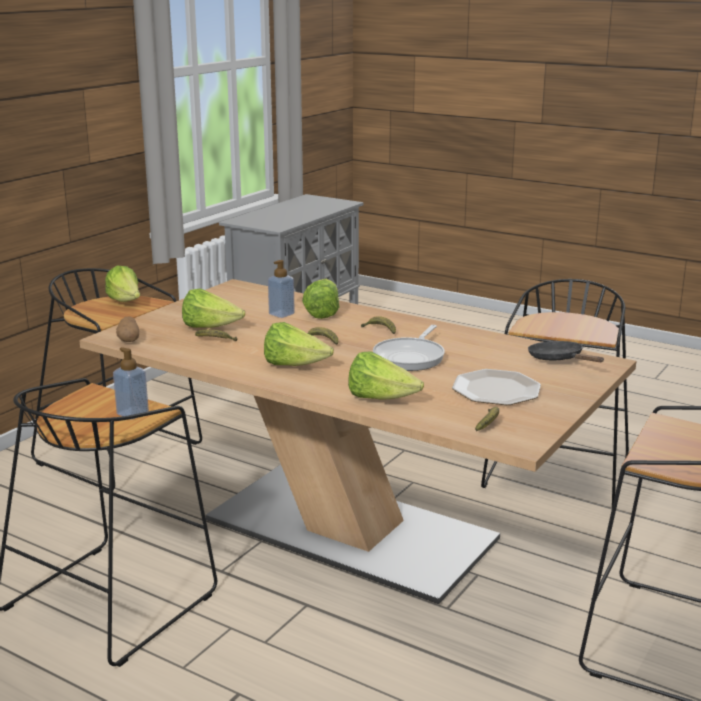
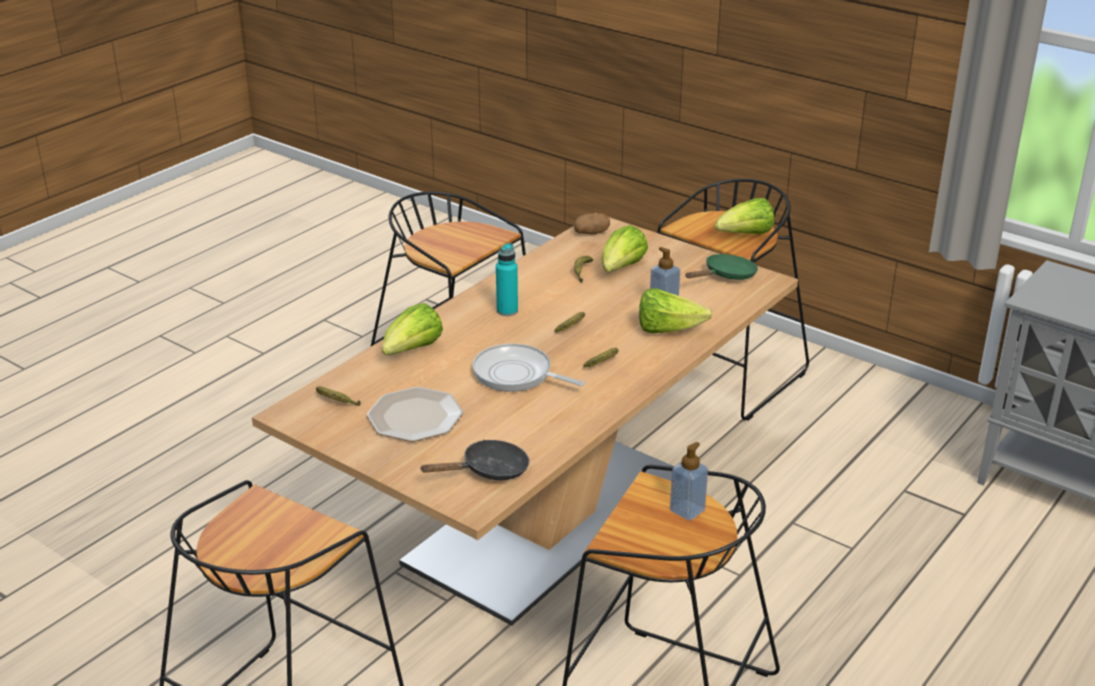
camera: 95 degrees right, 10 degrees up
(132, 413) = (449, 253): soap dispenser -> soap dispenser (687, 510)
(226, 296) = (726, 276): none -> green frying pan
(294, 365) = (507, 311): lettuce -> turquoise bottle

